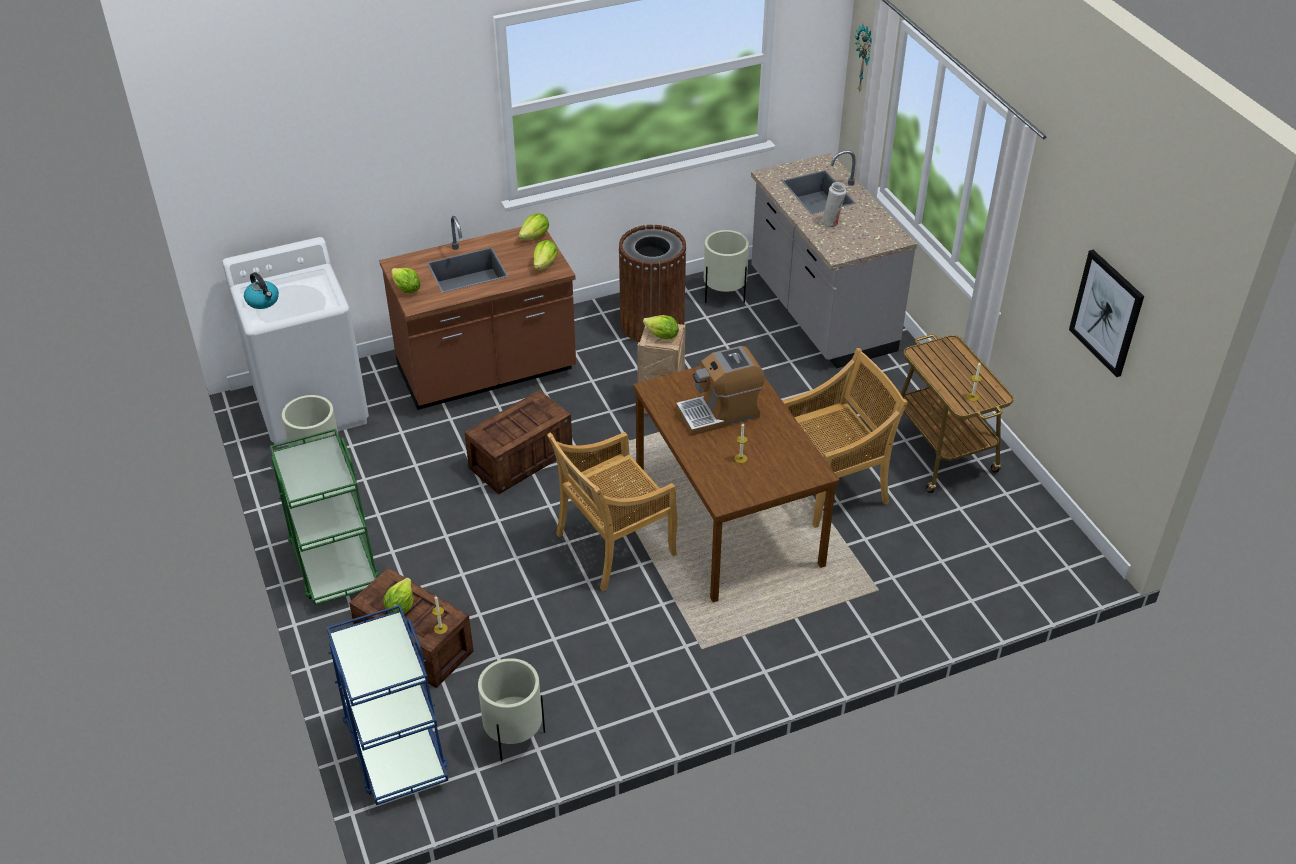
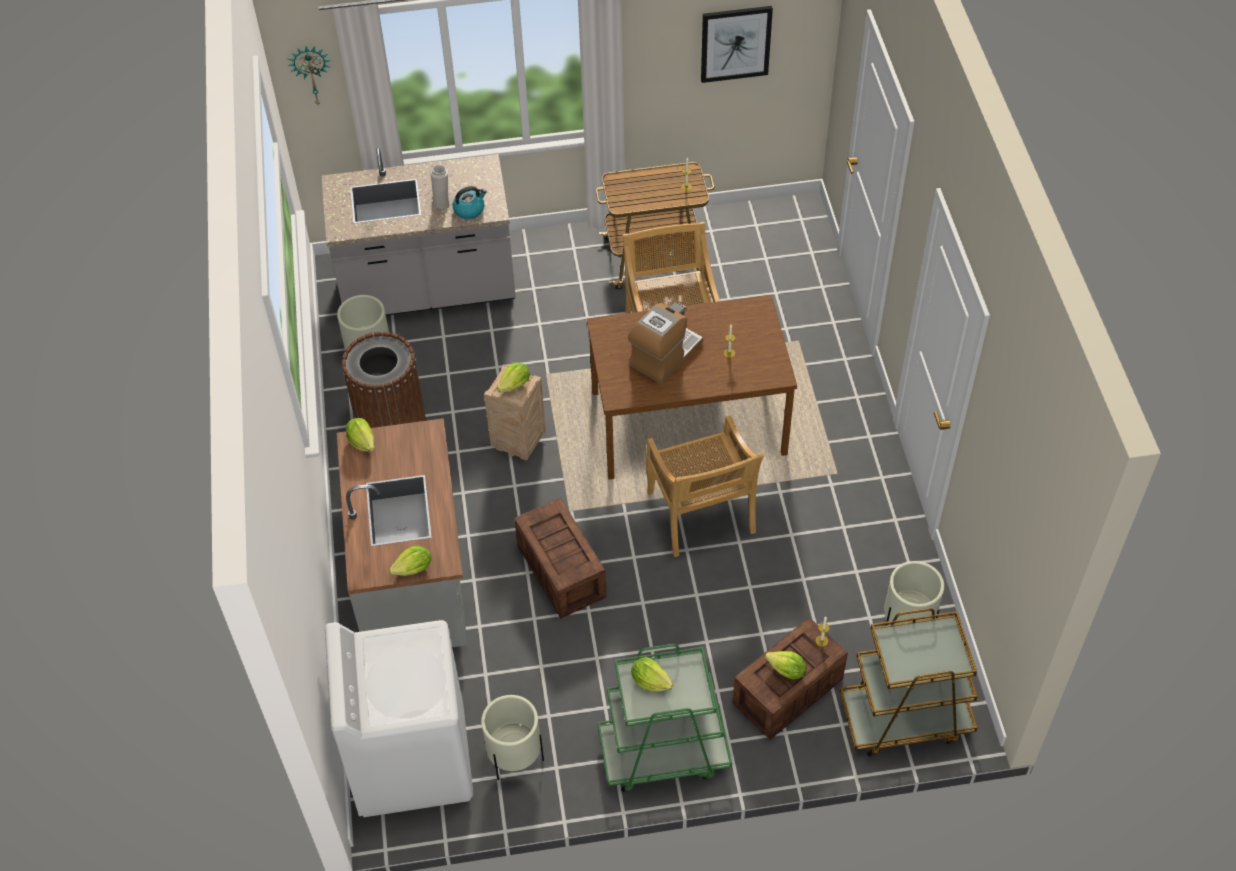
camera: 75 degrees left, 10 degrees up
(263, 301) = (405, 702): kettle -> kettle (469, 209)
(395, 747) = (904, 718): blue cart -> brown cart
(487, 372) = (415, 583): brown counter -> grey counter
(545, 264) = (416, 440): lettuce -> lettuce (650, 681)
(719, 412) = (665, 355): coffee machine -> coffee machine turned 135 degrees counterclockwise

